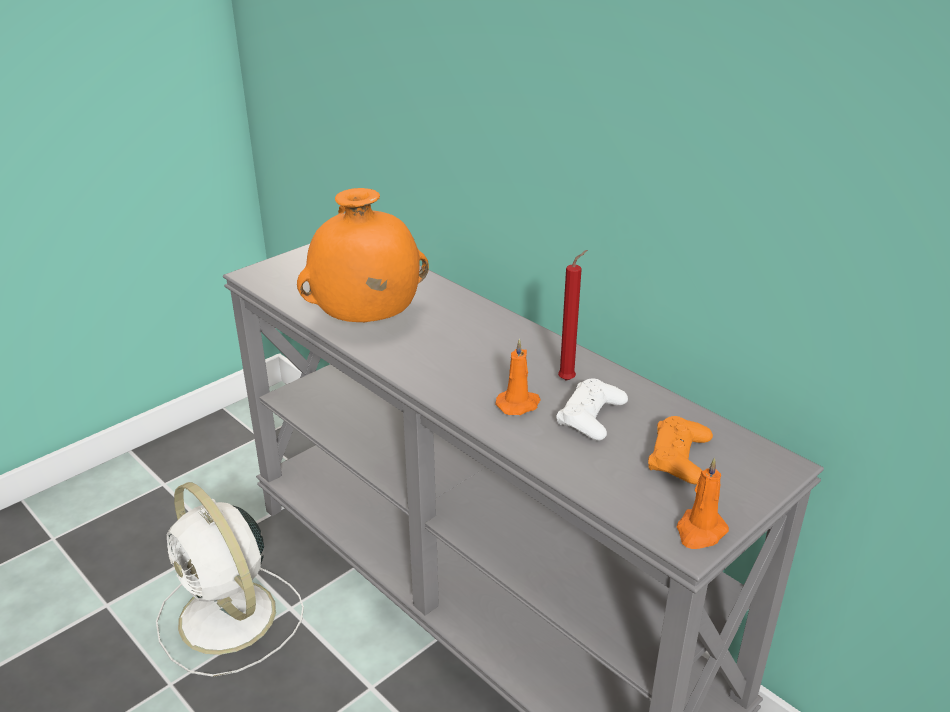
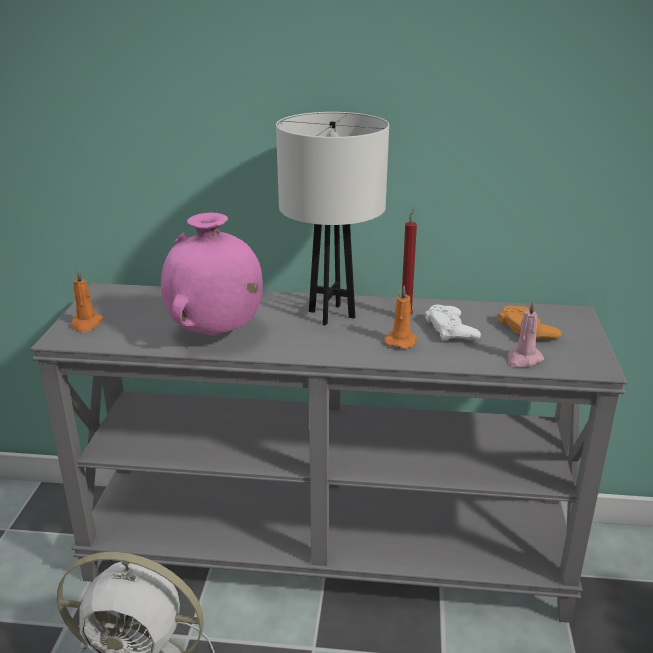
camera: 40 degrees left, 5 degrees down
(366, 321) = (215, 334): orange vase -> pink vase
(497, 345) = (332, 314): none -> white table lamp
(614, 488) = (523, 359): none -> pink candle
(700, 532) = (594, 359): orange candle -> orange candle (86, 324)

